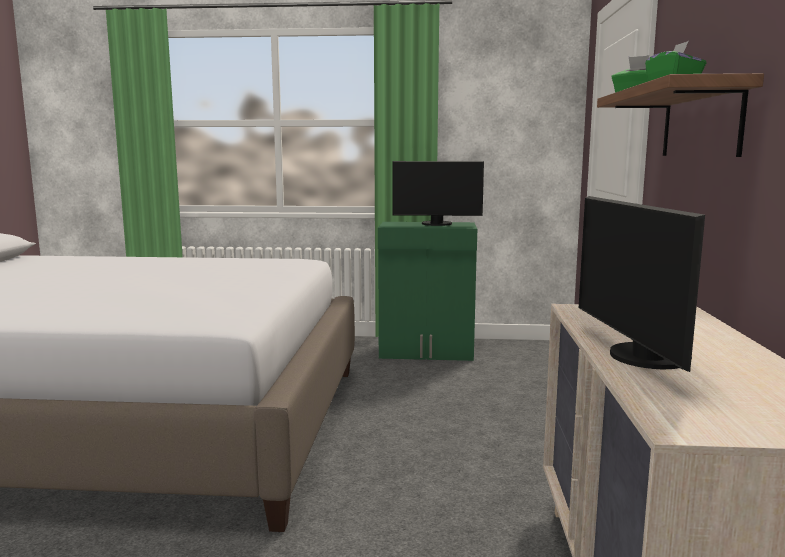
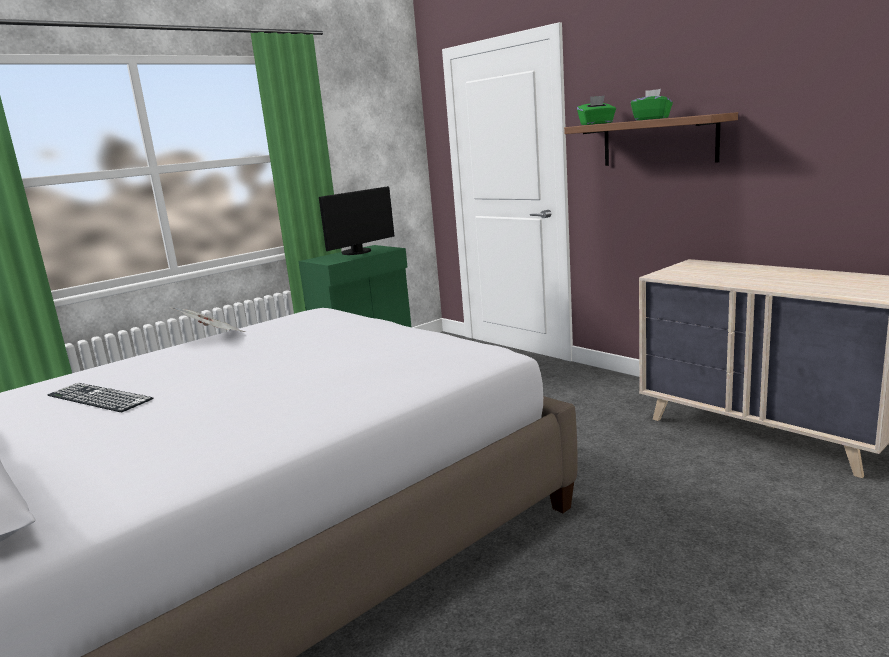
camera: 45 degrees left, 5 degrees up
(55, 269) = (99, 397): none -> keyboard
(203, 257) = (212, 337): none -> newspaper
(640, 357) = (772, 284): monitor -> none

